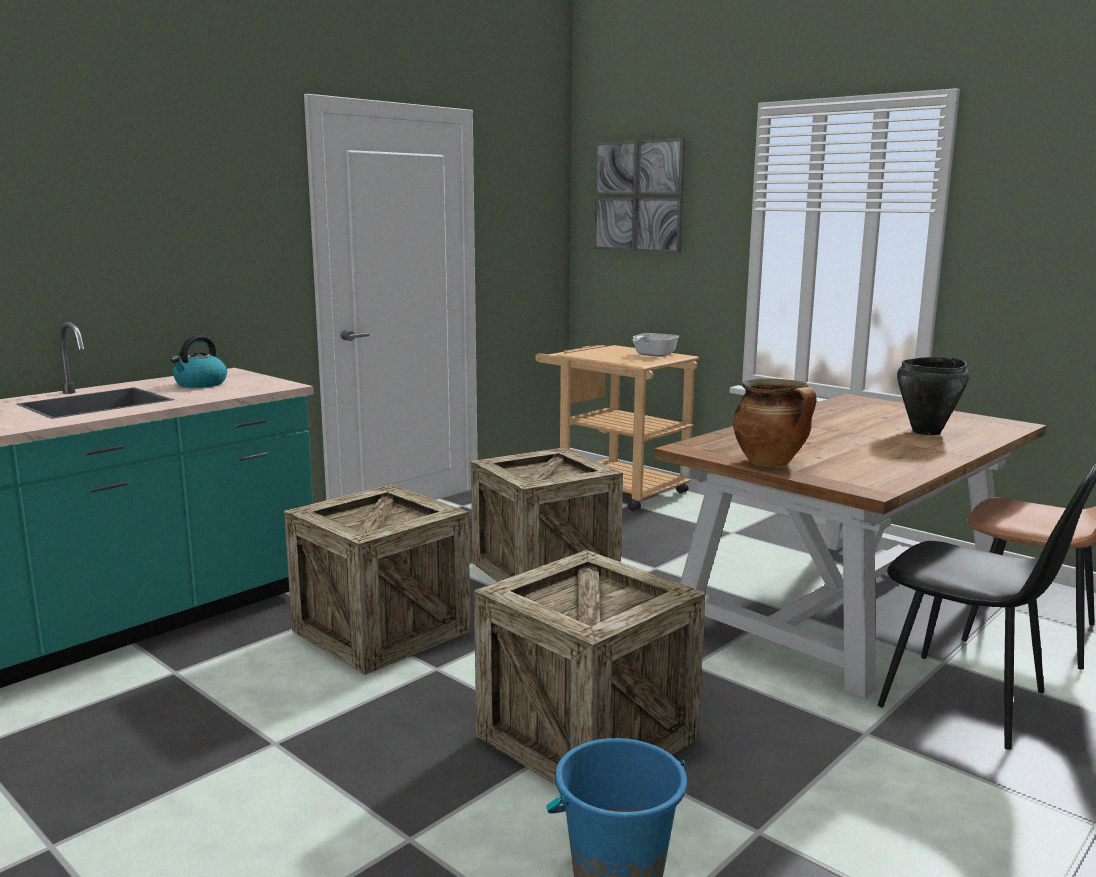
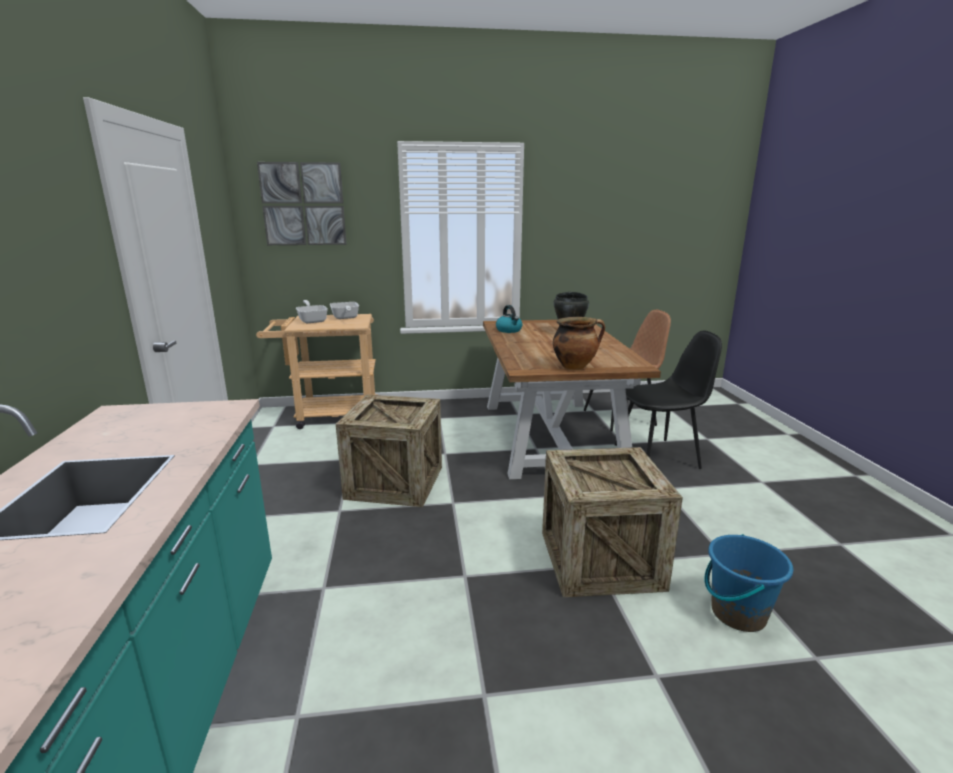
camera: 50 degrees left, 5 degrees up
(200, 384) = (136, 432): kettle -> kettle (509, 330)
(381, 631) = (382, 575): crate -> none
(611, 351) = (312, 320): none -> frying pan

